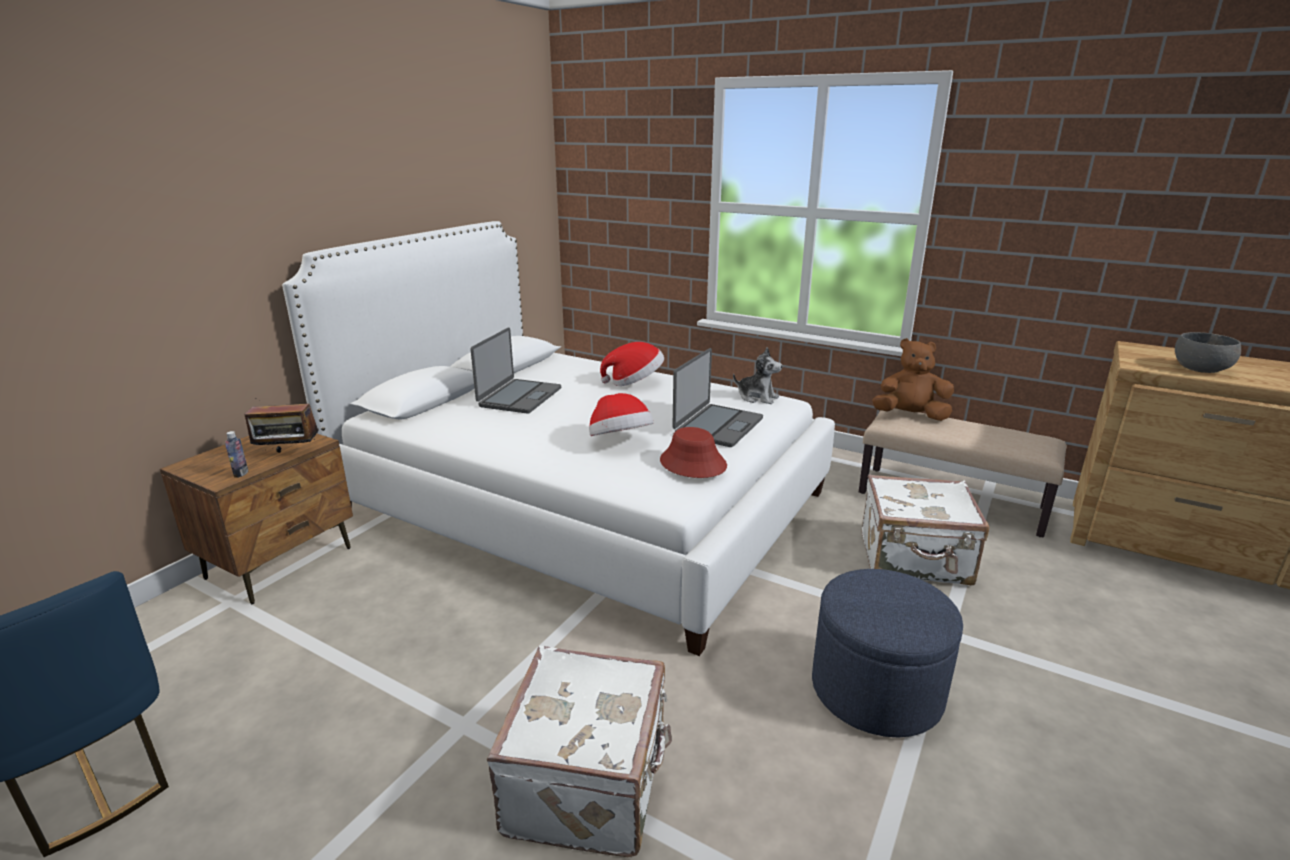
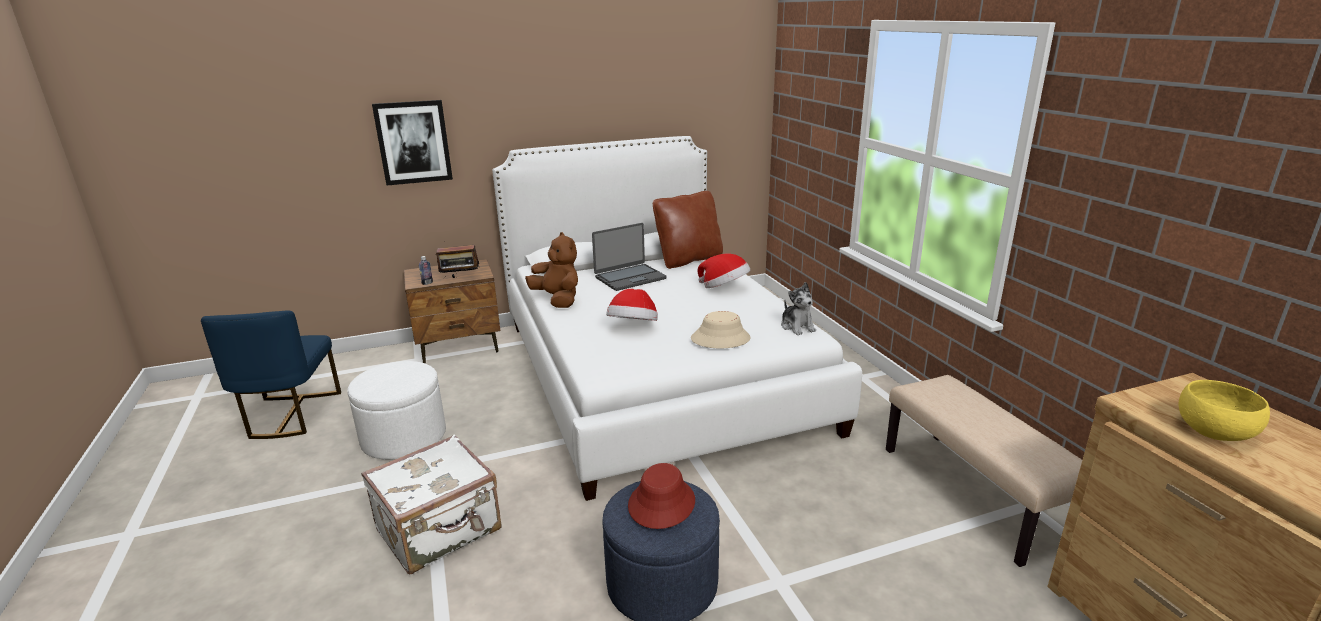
camera: 40 degrees right, 0 degrees up
(148, 252) = (413, 142): none -> picture
(288, 454) = (460, 278): radio -> radio turned 45 degrees counterclockwise
(364, 706) = (404, 437): none -> white ottoman
(549, 366) = (688, 260): none -> brown pillow
(692, 463) = (650, 358): red hat -> red hat (661, 503)
(717, 426) = (720, 338): laptop -> beige hat
(910, 416) = (951, 389): brown plush toy -> brown plush toy (558, 300)
(915, 559) = (847, 521): white suitcase -> none
(1201, 369) = (1214, 432): grey bowl -> yellow bowl

